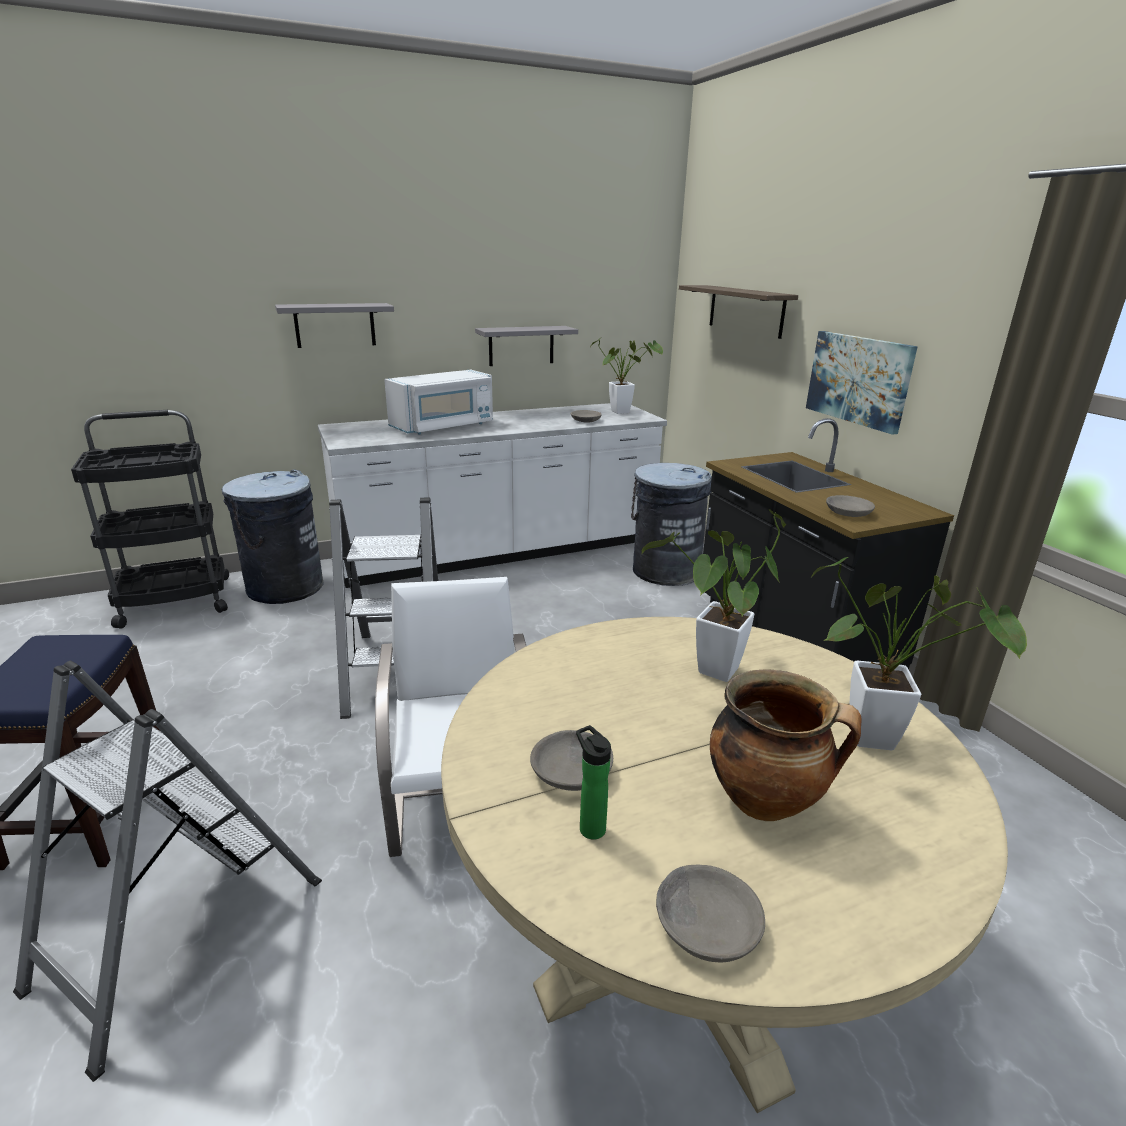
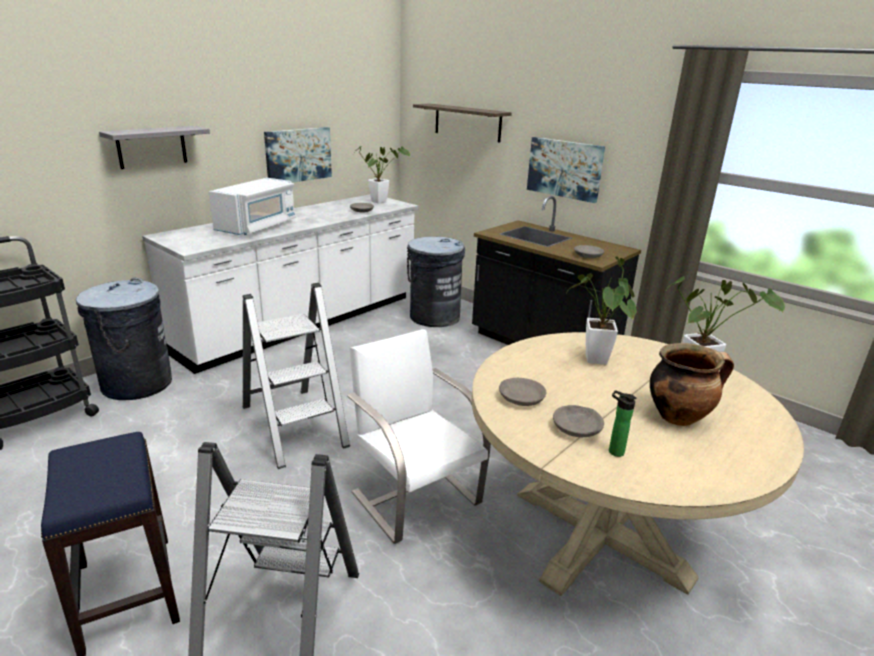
camera: 25 degrees left, 0 degrees up
(521, 345) = (298, 155): grey shelf -> picture
(706, 923) = (704, 475): grey bowl -> grey bowl (520, 398)

